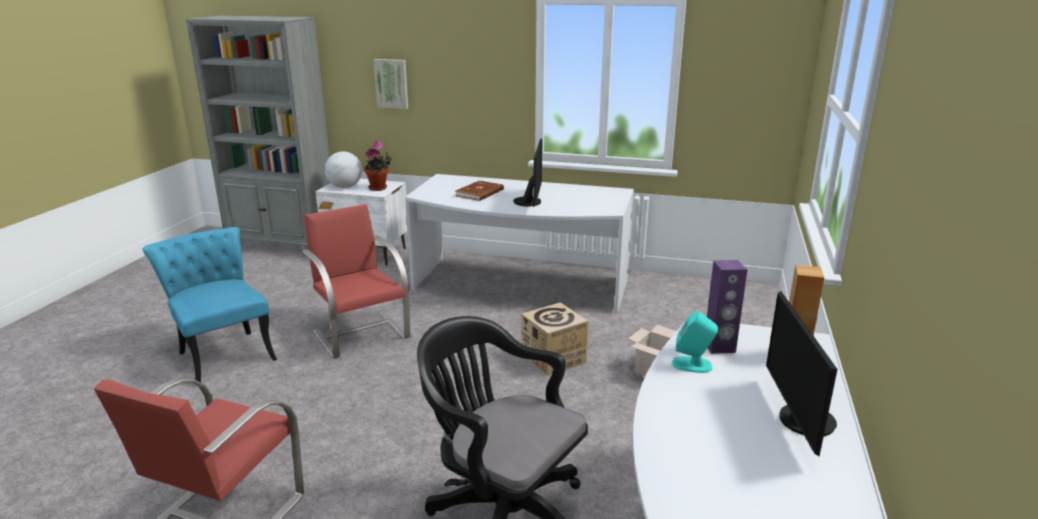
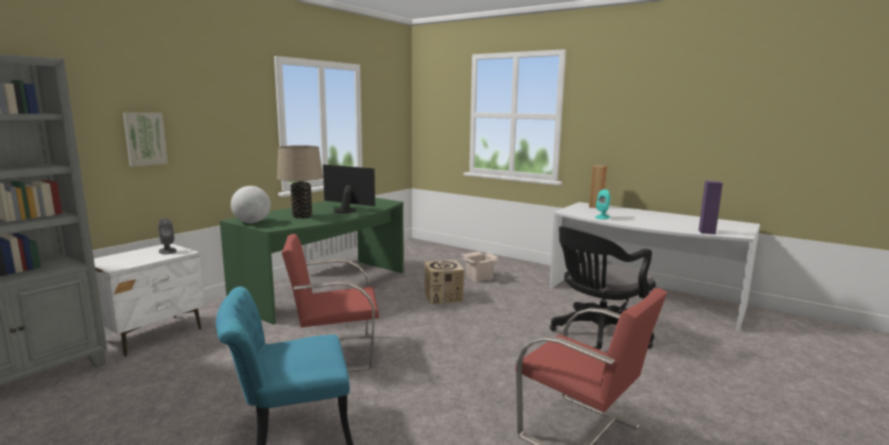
camera: 70 degrees left, 10 degrees down
(345, 187) = (128, 261): globe -> globe (252, 222)
(379, 188) = (167, 251): potted plant -> grey speaker
(480, 193) = (302, 216): brown book -> beige table lamp
(519, 286) = (327, 288): white desk -> green desk
(719, 347) = (586, 212): purple speaker -> purple speaker (707, 232)
(800, 420) = (649, 214): monitor -> none

